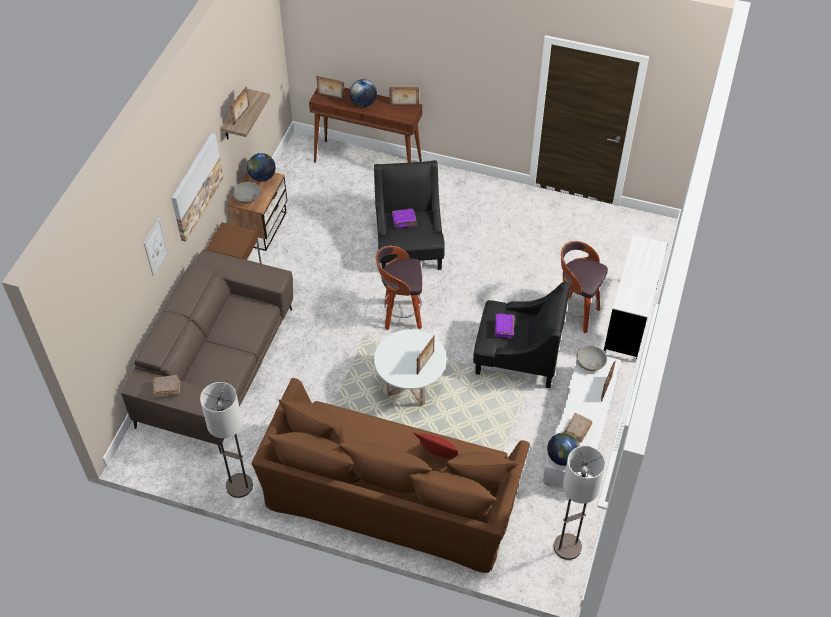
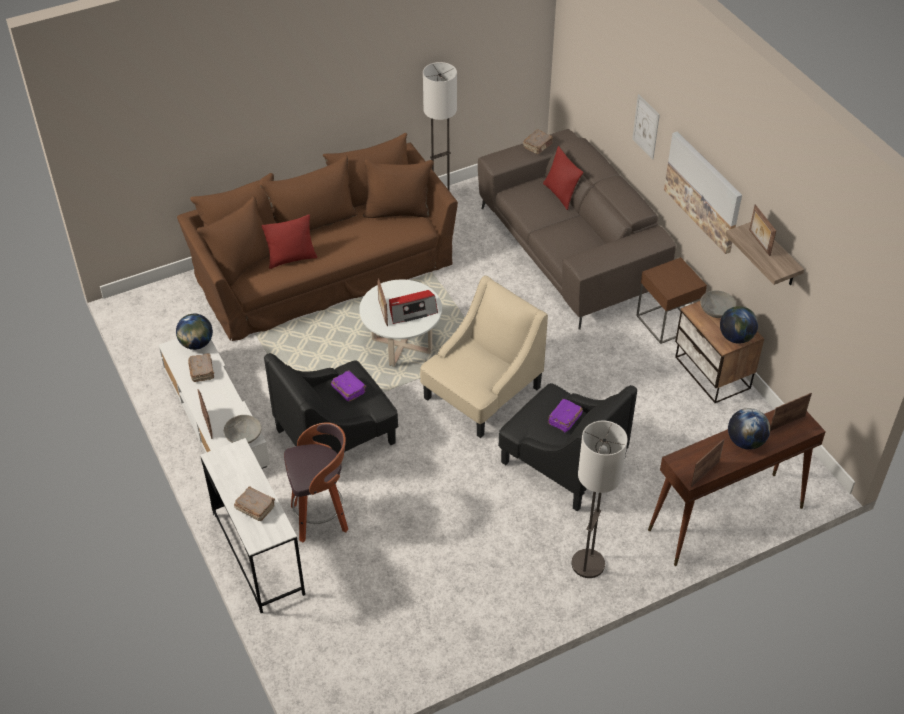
camera: 135 degrees right, 5 degrees down
(195, 362) = (560, 194): none -> red pillow
(401, 315) = (482, 393): stool -> beige armchair
(406, 349) = (412, 311): none -> radio
(567, 547) = (147, 325): floor lamp -> floor lamp (587, 564)
(643, 264) = (255, 507): none -> brown book

